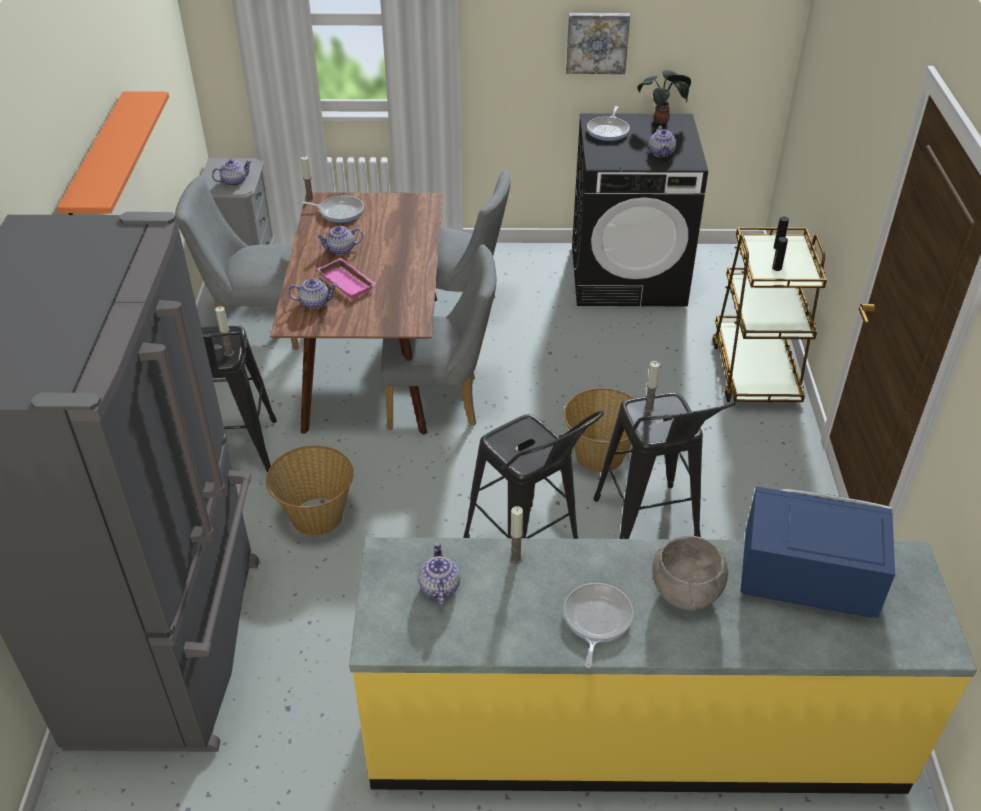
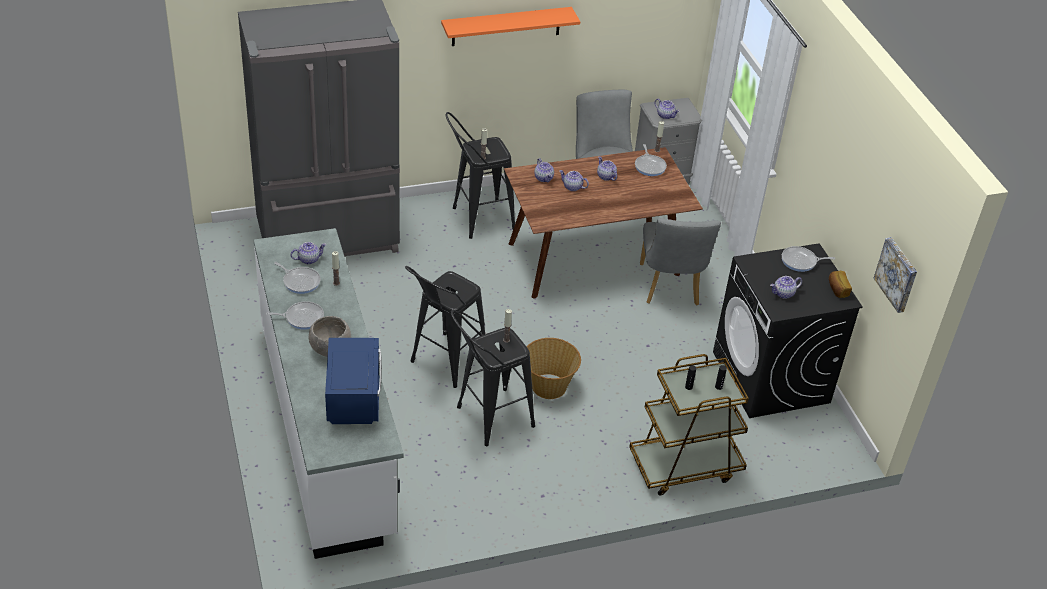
camera: 70 degrees right, 0 degrees up
(316, 517) = (440, 266): basket -> none
(348, 282) = (572, 187): pink tray -> teapot
(441, 402) = (566, 299): grey chair -> none
(497, 608) = (300, 281): none -> frying pan
(597, 42) = (840, 201): picture -> picture (897, 274)
(632, 728) = (327, 428): yellow counter -> white counter
(662, 120) = (837, 289): potted plant -> bread

